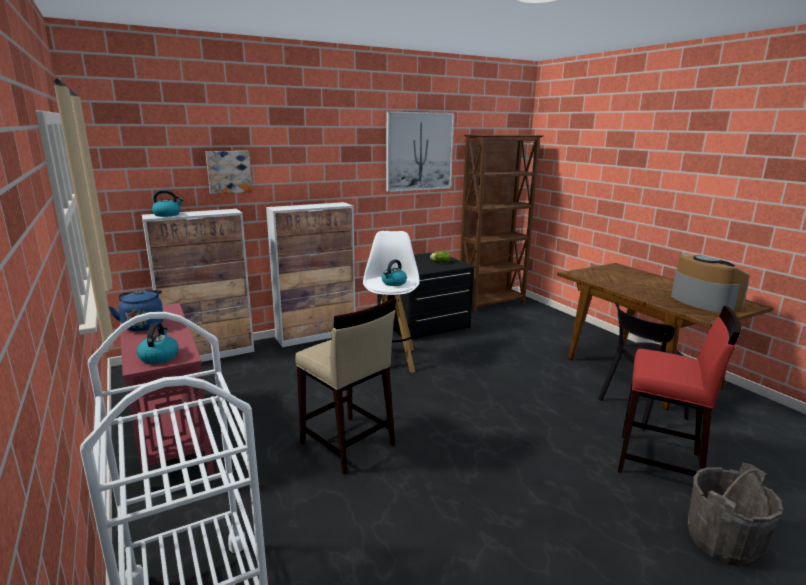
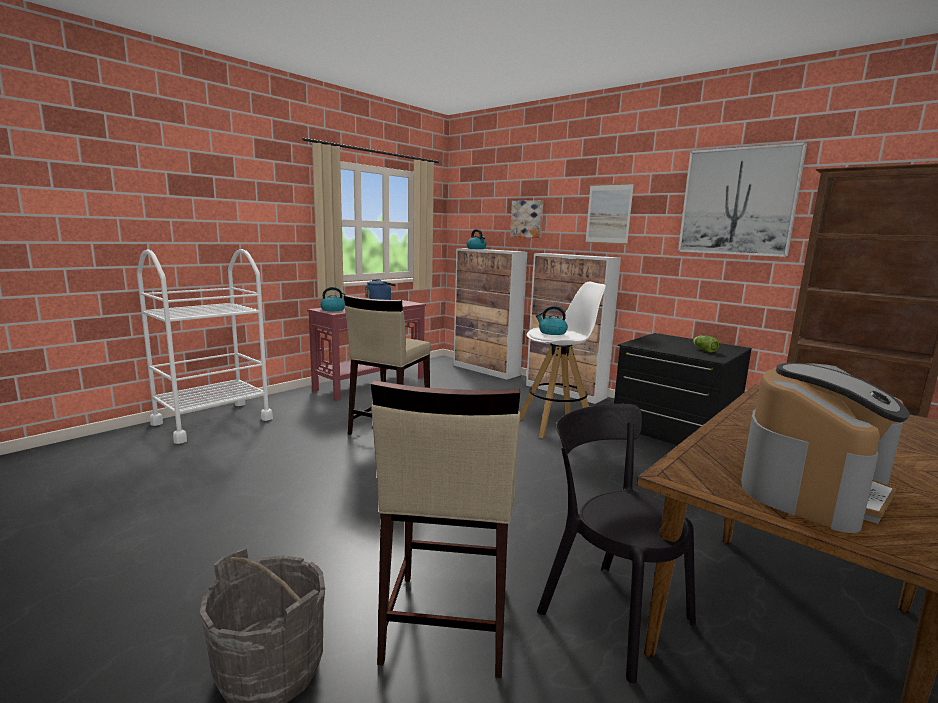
camera: 70 degrees right, 5 degrees down
(324, 163) = (608, 214): none -> picture
(659, 463) = (445, 623): red stool -> beige stool

